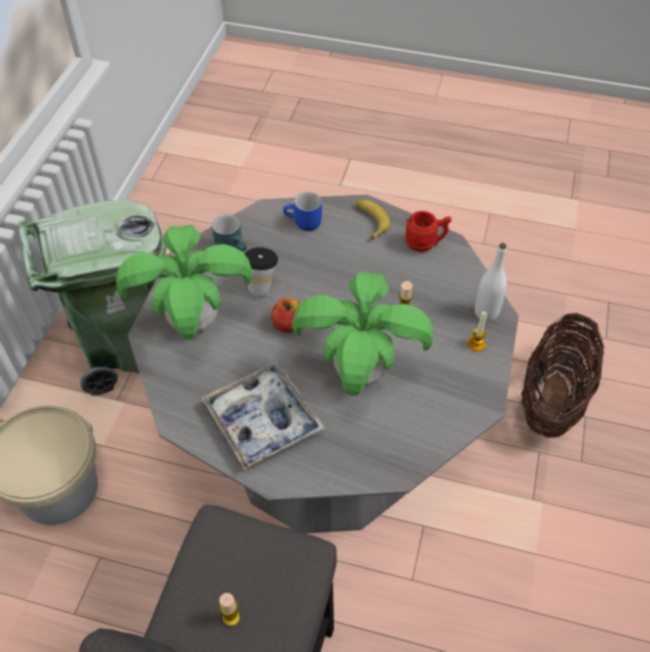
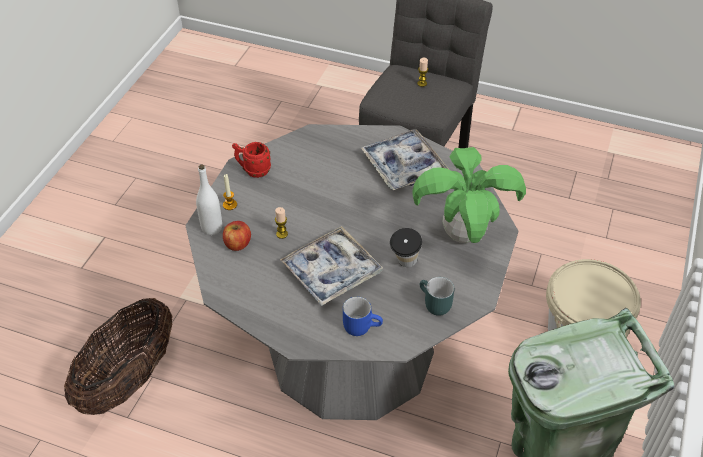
camera: 175 degrees left, 5 degrees down
(288, 324) = (382, 230): apple -> apple (237, 244)
(340, 272) = (331, 272): none -> tray
(360, 374) = (328, 190): potted plant -> none
(370, 221) = (292, 324): banana -> none
(425, 244) = (243, 295): red mug -> red mug (253, 170)

